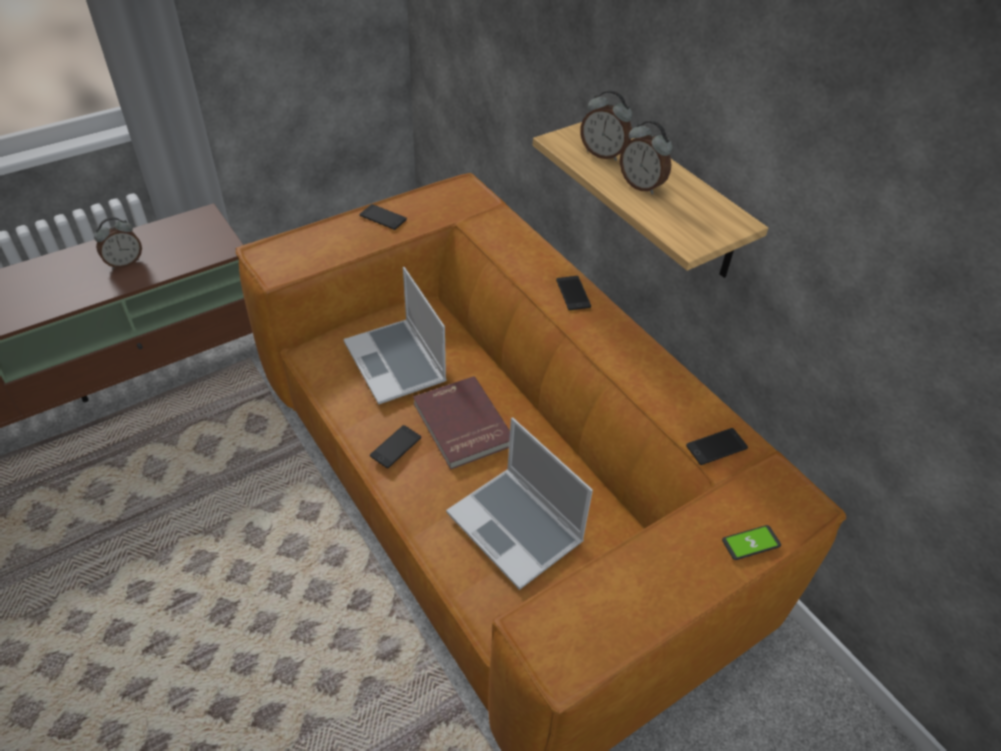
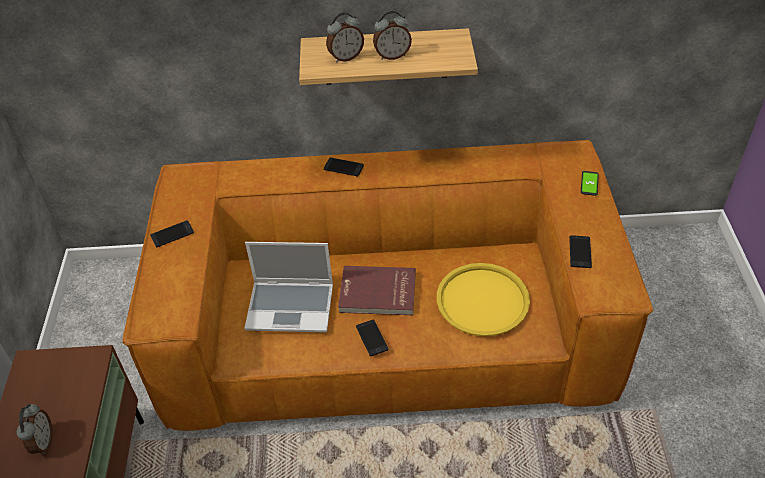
camera: 55 degrees left, 0 degrees up
(517, 528) = (482, 300): laptop -> yellow tray
(716, 447) = (517, 164): phone -> phone (580, 252)

